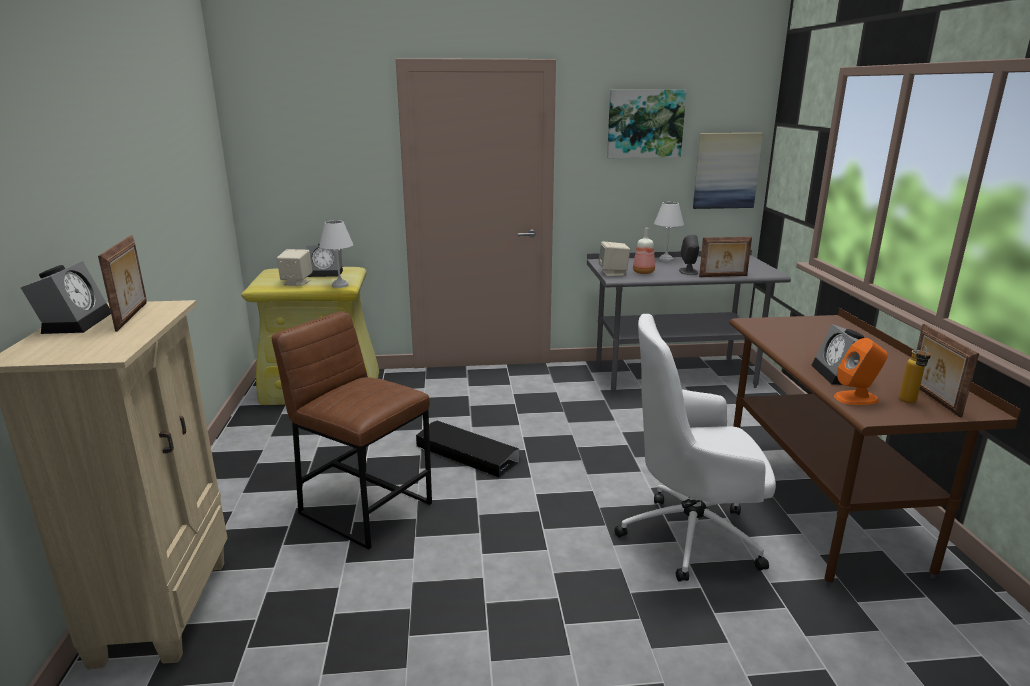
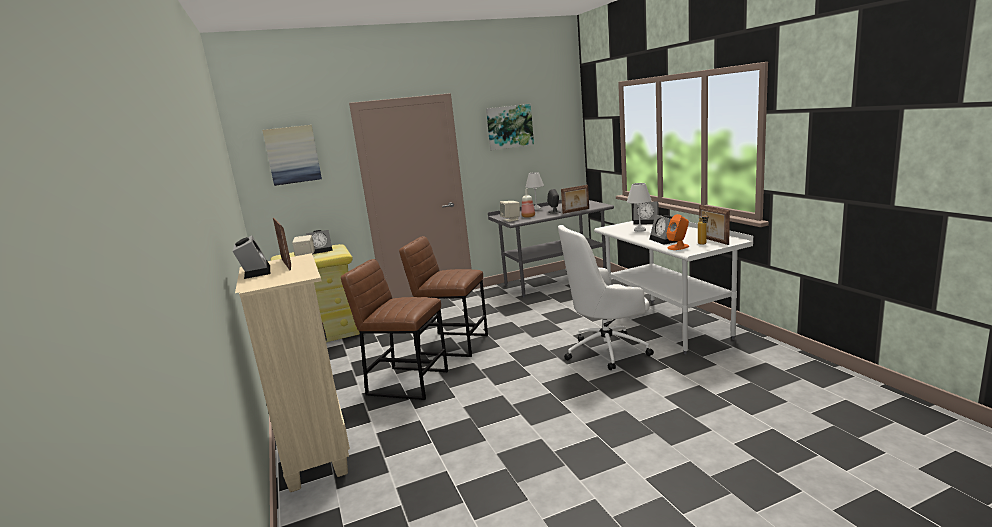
camera: 15 degrees left, 5 degrees down
(340, 285) = (338, 254): white table lamp -> white table lamp (639, 230)
(466, 454) = (452, 344): black storage box -> brown chair
(726, 170) = (560, 149): picture -> picture (292, 155)
(820, 511) = (667, 325): brown desk -> white desk
(828, 325) = (647, 222): none -> alarm clock

